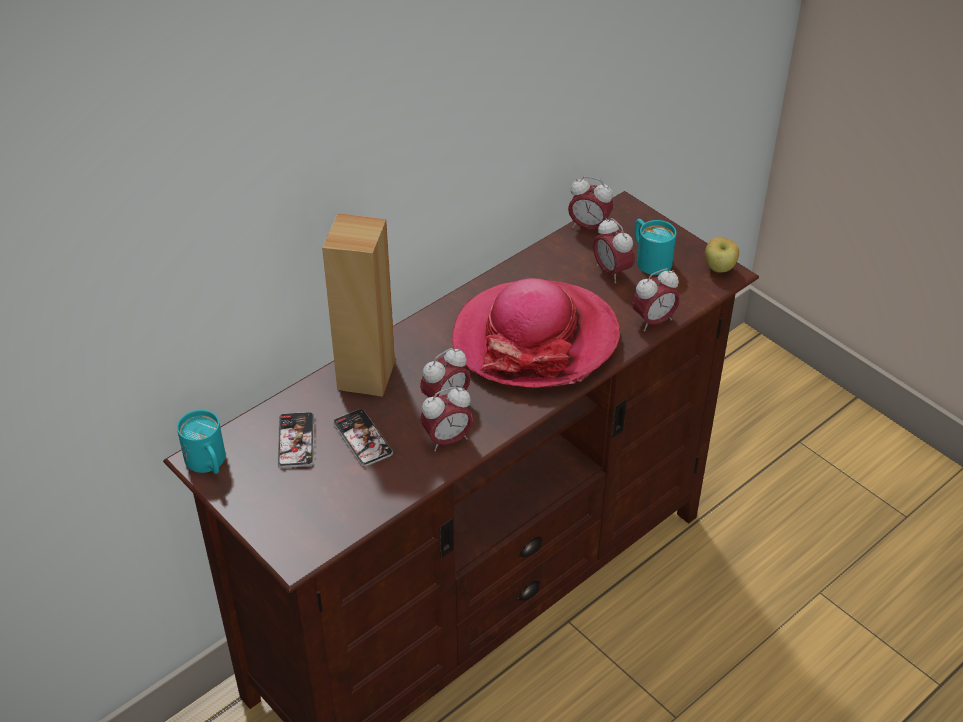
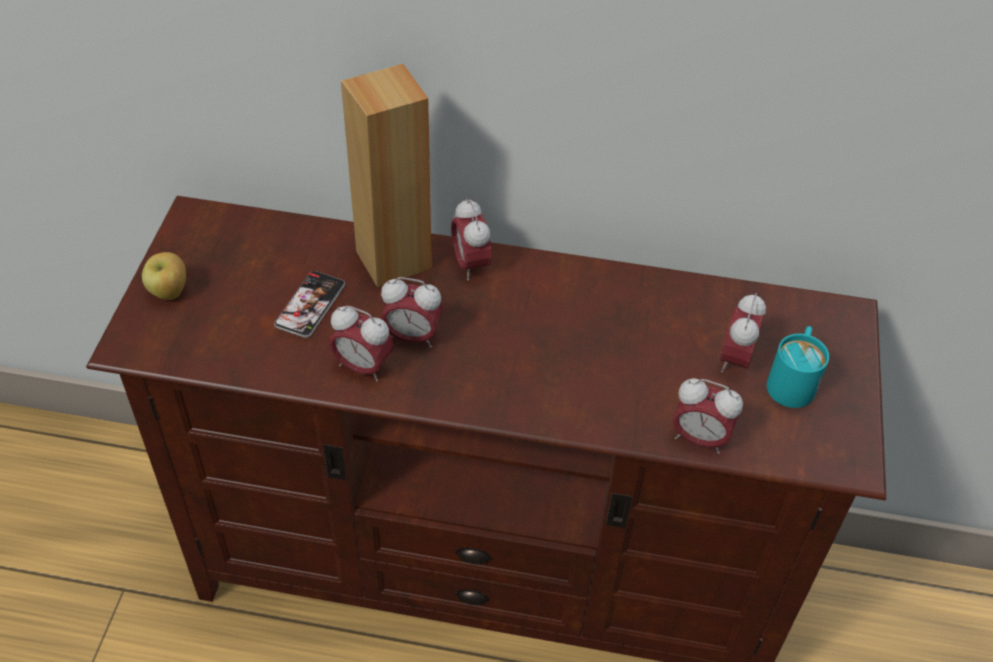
camera: 50 degrees right, 5 degrees up
(208, 464) = (192, 224): turquoise mug -> none
(296, 440) = (267, 262): phone -> none
(535, 339) = (568, 354): hat -> none
(589, 227) = (781, 302): alarm clock -> alarm clock (470, 264)
(719, 268) = (851, 452): apple -> apple (169, 292)

